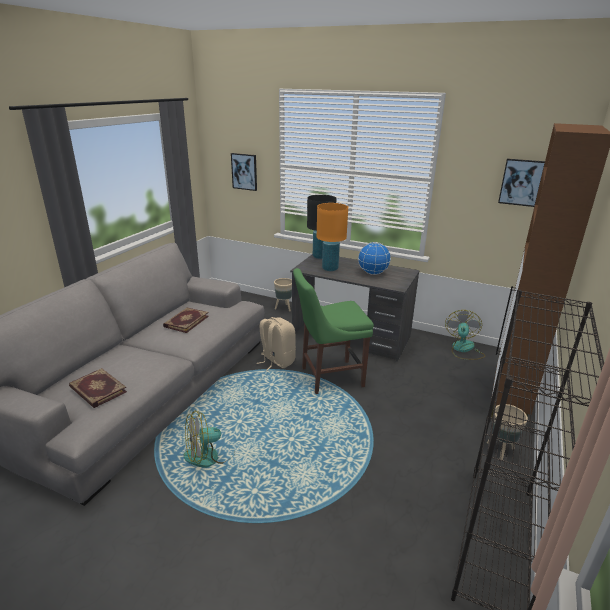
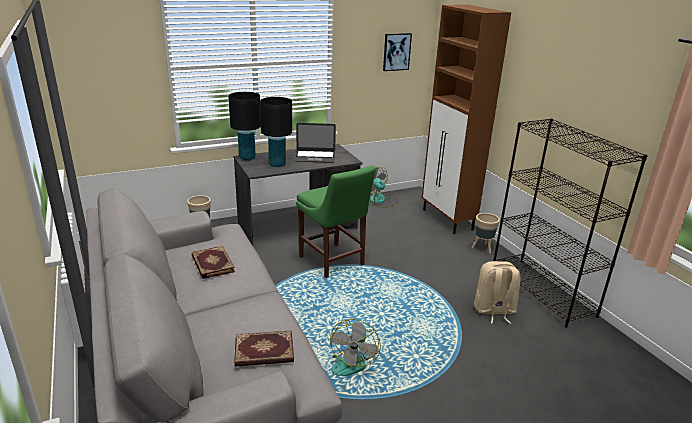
camera: 50 degrees left, 0 degrees up
(244, 171) = (116, 83): picture -> none
(276, 361) = (275, 272): beige backpack -> beige backpack (494, 310)
(328, 377) = (333, 262): green chair -> green chair turned 60 degrees counterclockwise
(330, 268) = (277, 164): orange table lamp -> black table lamp
(373, 273) = (315, 156): globe -> laptop

